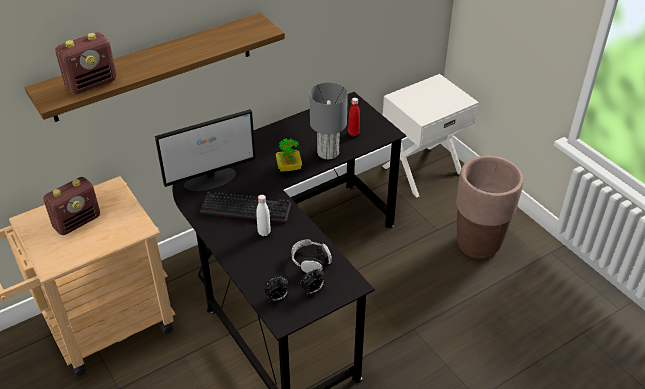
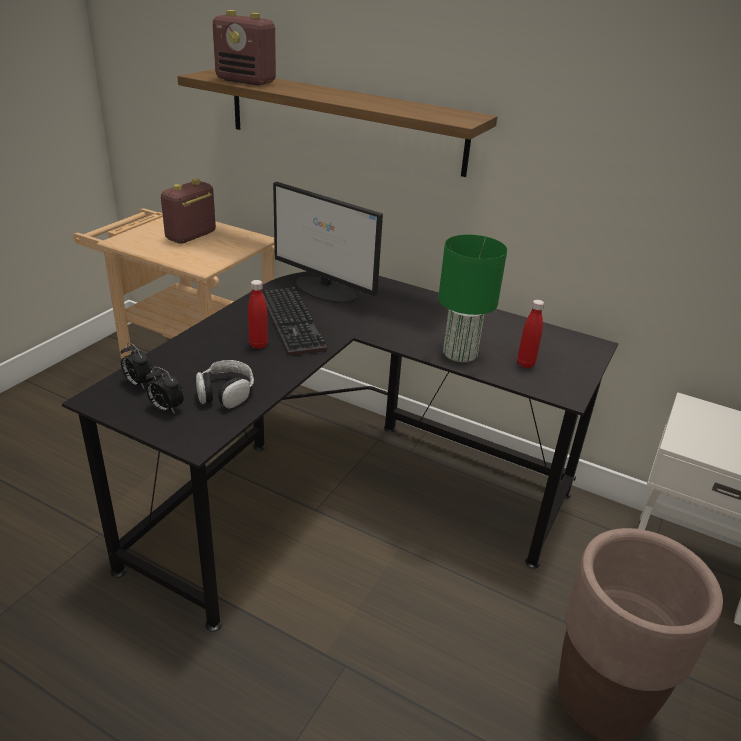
camera: 60 degrees right, 10 degrees down
(77, 222) = (191, 236): radio -> radio turned 105 degrees clockwise
(264, 232) = (258, 345): white bottle -> red bottle
(289, 167) = (398, 332): potted plant -> none
(328, 152) = (460, 354): grey table lamp -> green table lamp

